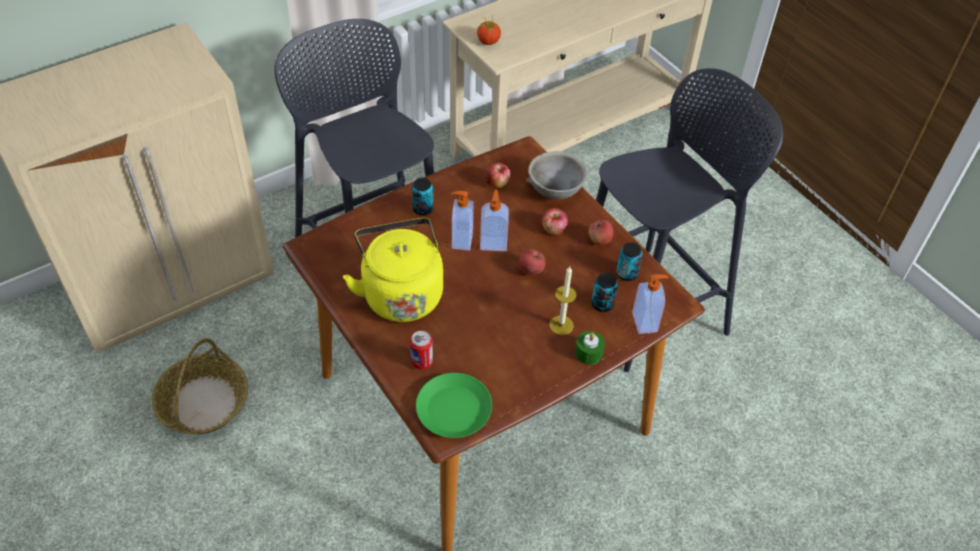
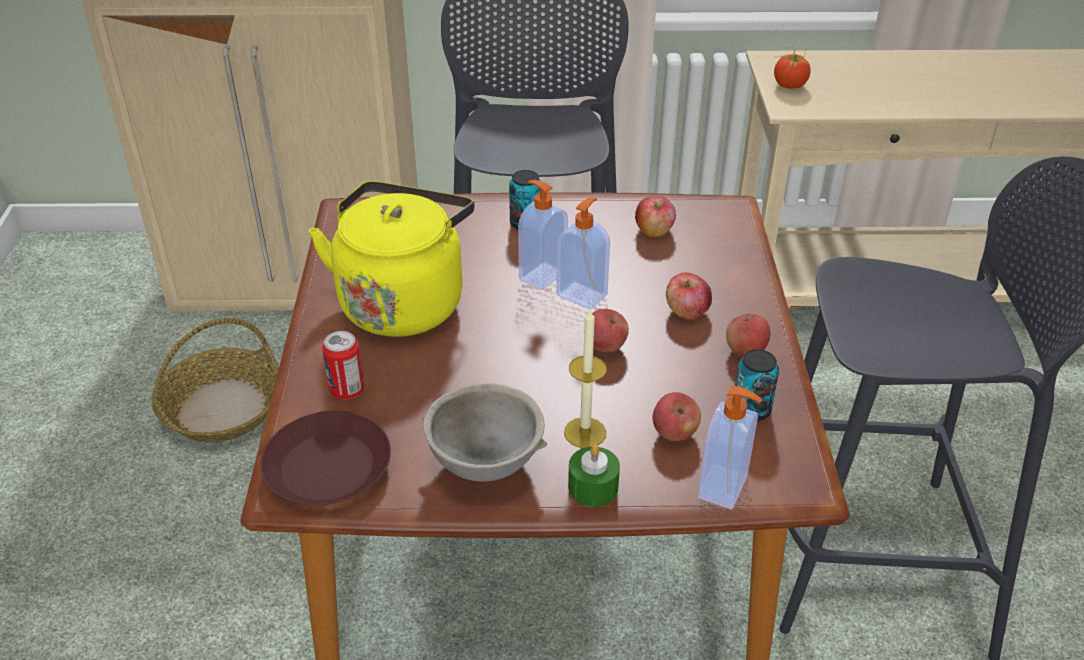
camera: 35 degrees right, 10 degrees down
(453, 409) = (328, 466): green plate -> brown plate
(554, 190) = (730, 267): grey bowl -> grey bowl (485, 462)
(602, 304) = (674, 433): can -> apple

